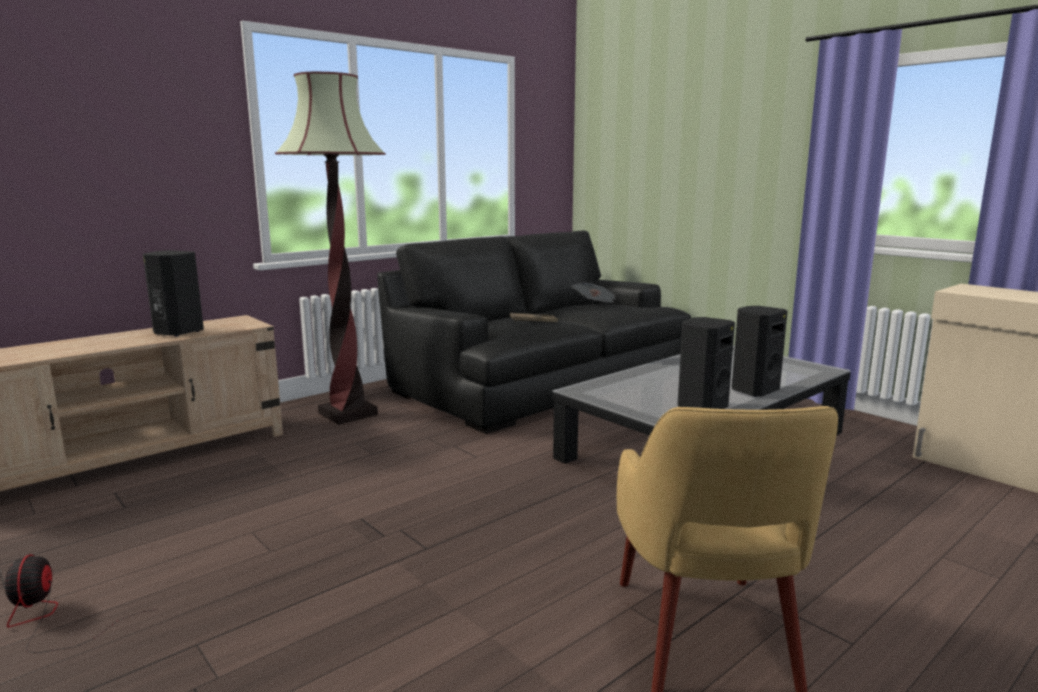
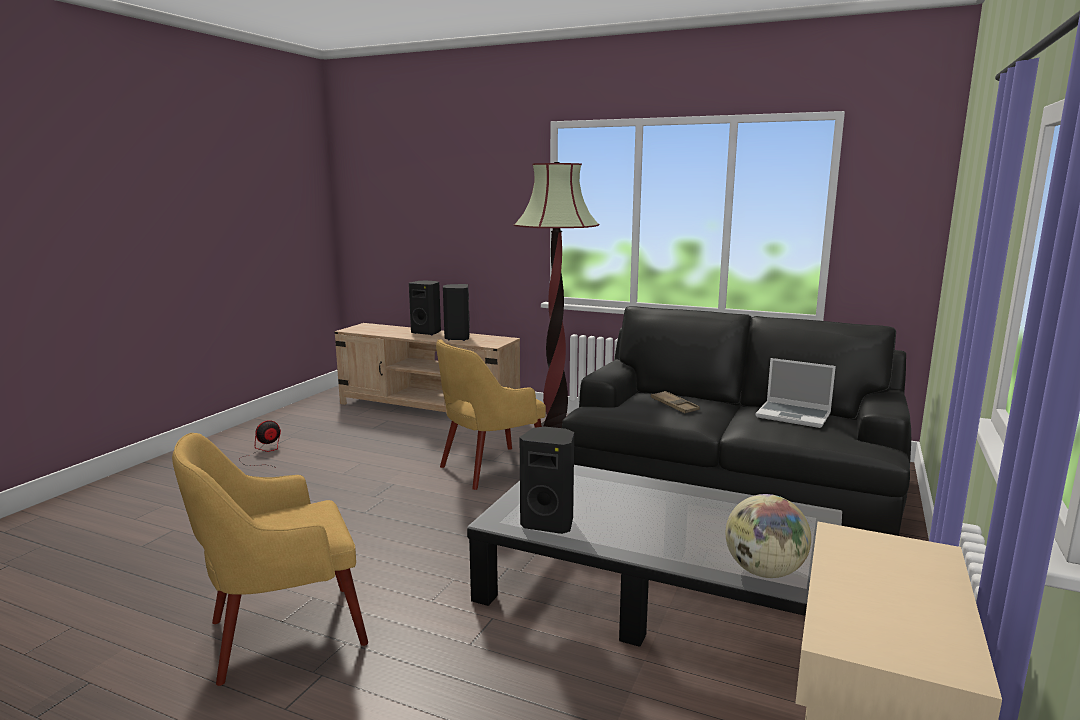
camera: 65 degrees right, 0 degrees up
(392, 458) = (490, 468): none -> yellow armchair
(595, 305) = (794, 416): newspaper -> laptop
(753, 390) = (643, 544): black speaker -> black speaker (427, 332)
(803, 373) = (764, 571): none -> globe

